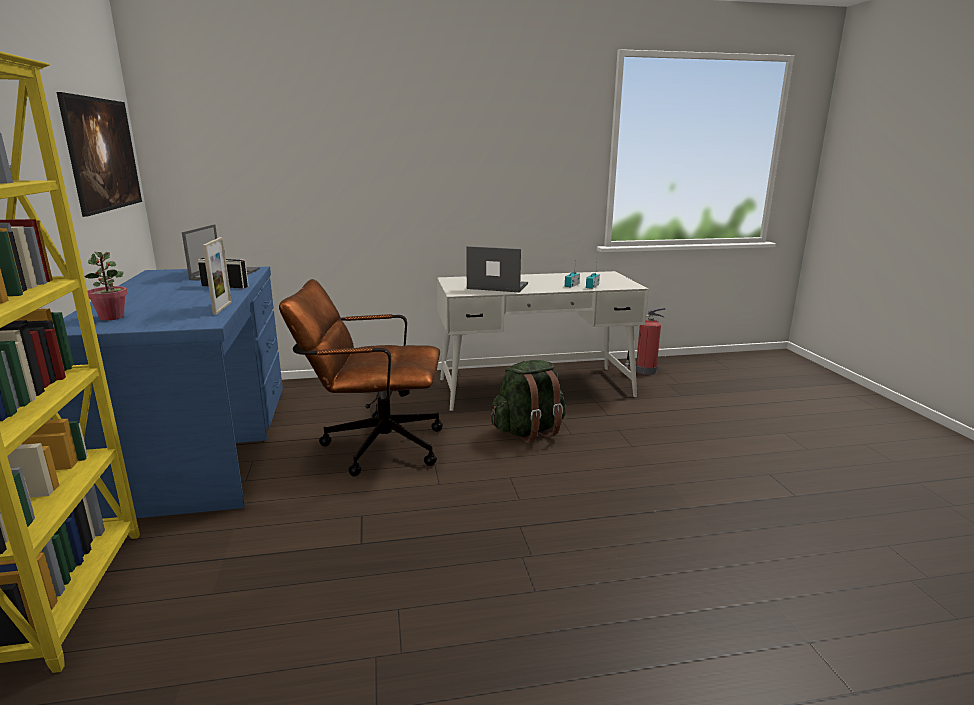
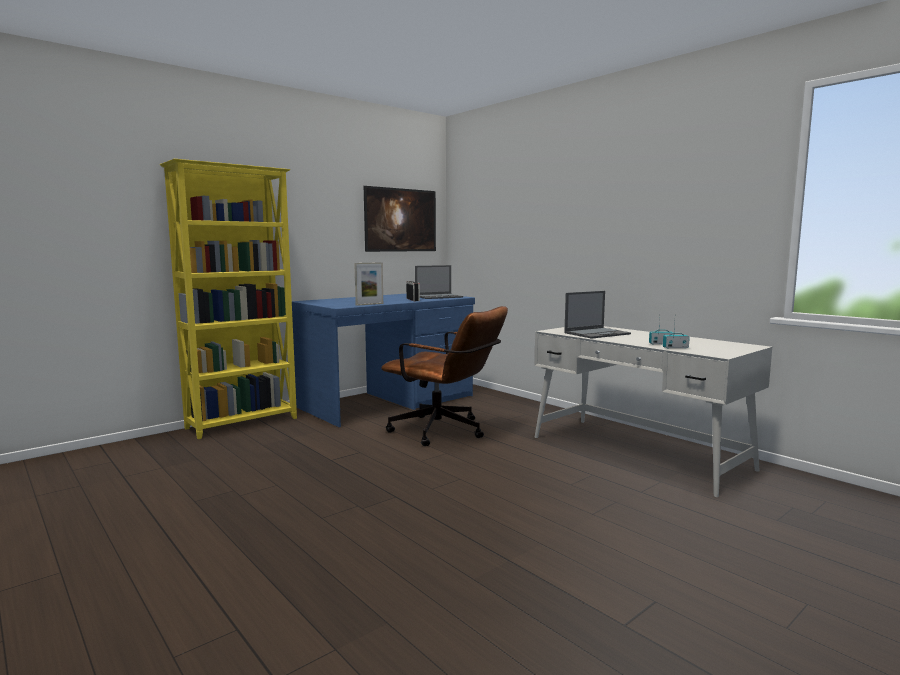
camera: 60 degrees right, 10 degrees down
(112, 317) = (330, 301): potted plant -> none
(373, 445) = (445, 432): brown office chair -> brown office chair turned 150 degrees clockwise
(497, 286) = (597, 333): laptop -> laptop turned 75 degrees clockwise
(528, 431) = (546, 468): green backpack -> none
(644, 370) = (802, 489): fire extinguisher -> none

